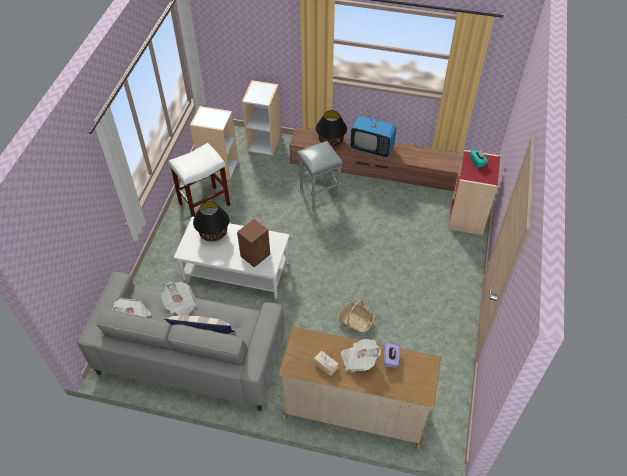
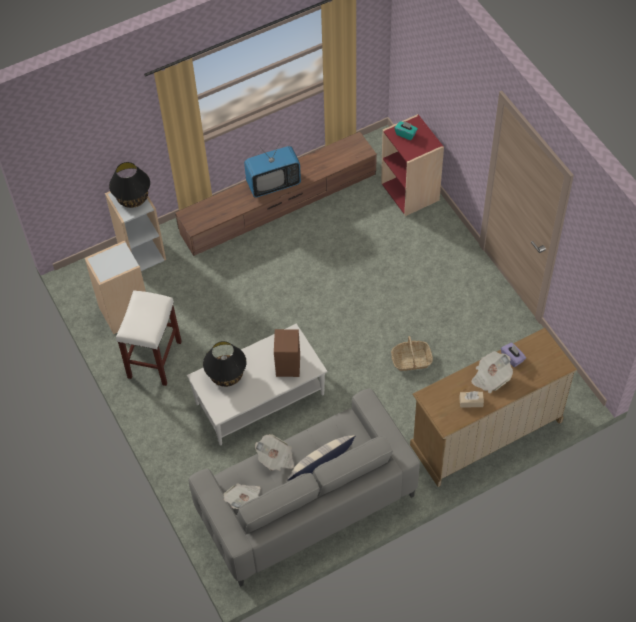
camera: 40 degrees left, 5 degrees up
(319, 195) = (257, 268): grey stool -> none
(330, 141) = (226, 203): black table lamp -> black table lamp (132, 198)

